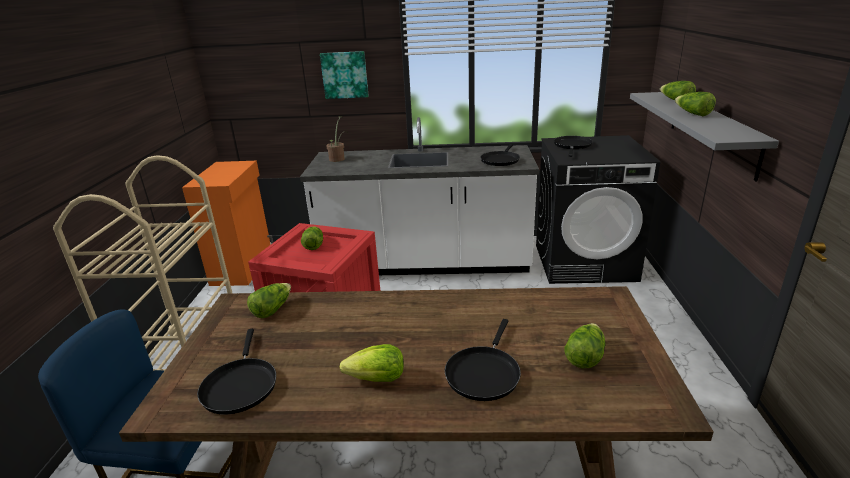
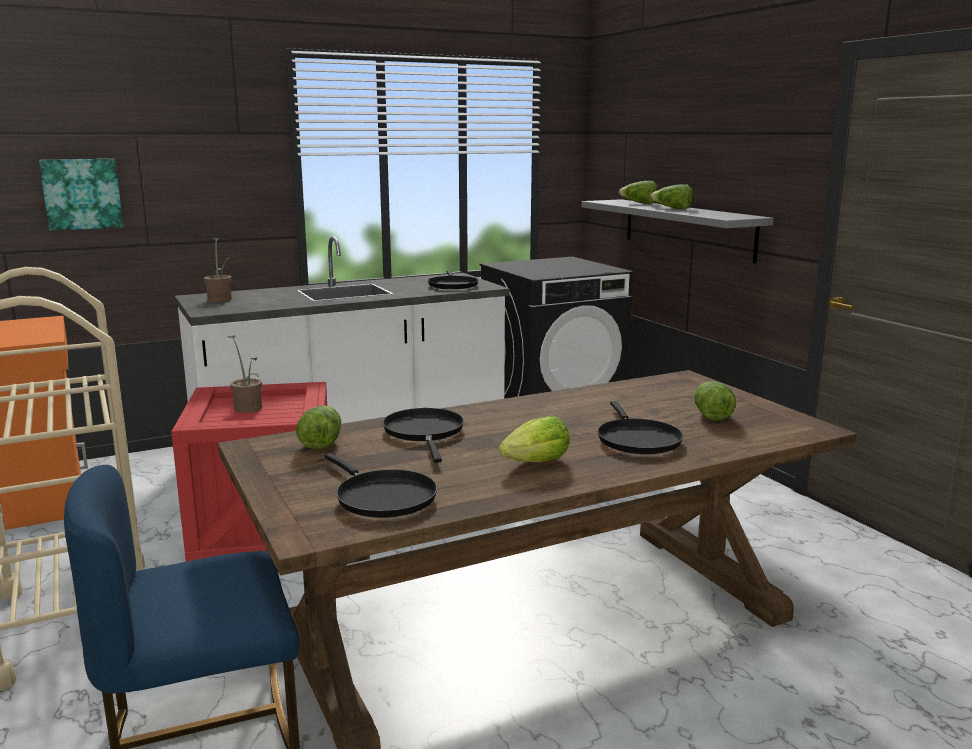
camera: 30 degrees left, 10 degrees down
(313, 245) = (247, 406): lettuce -> potted plant
(345, 75) = (208, 182): picture -> picture (82, 194)
(572, 146) = (525, 266): black frying pan -> black frying pan (424, 432)

